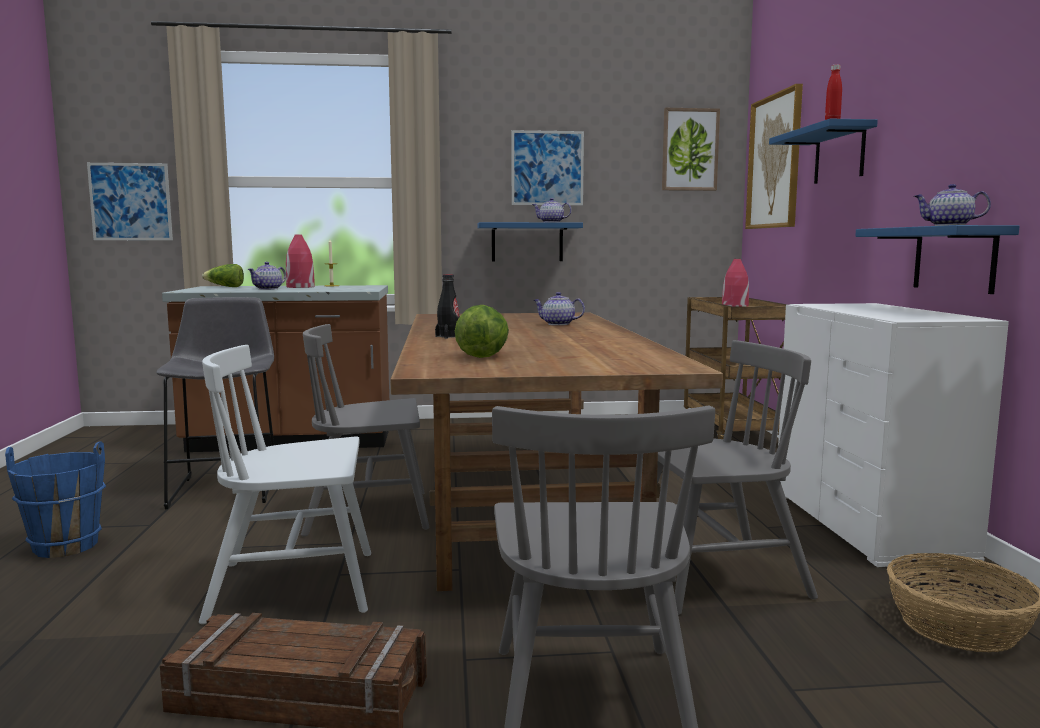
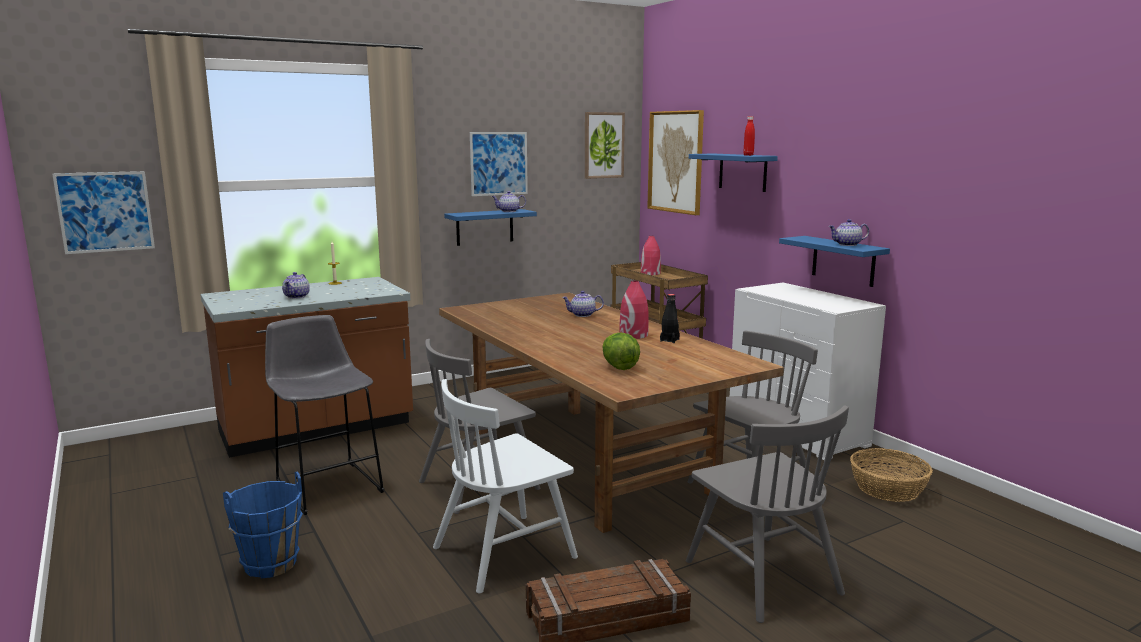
camera: 25 degrees left, 5 degrees up
(225, 287) = (237, 294): lettuce -> none
(300, 287) = (313, 288): red vase -> red vase (633, 335)
(449, 337) = (543, 343): black bottle -> black bottle (669, 340)

